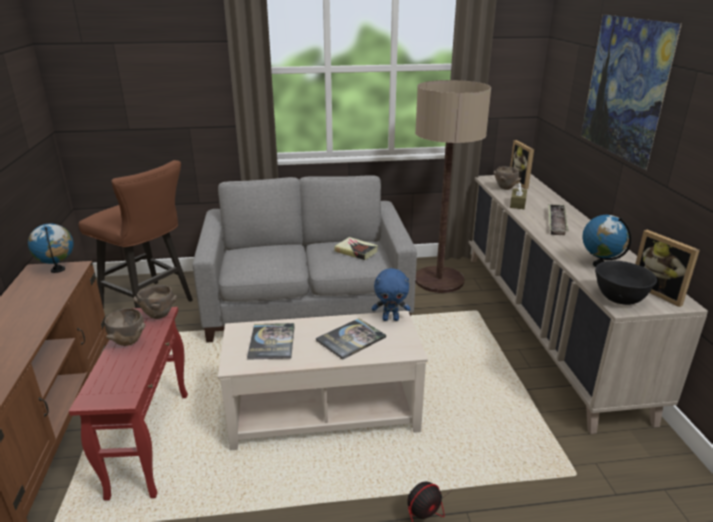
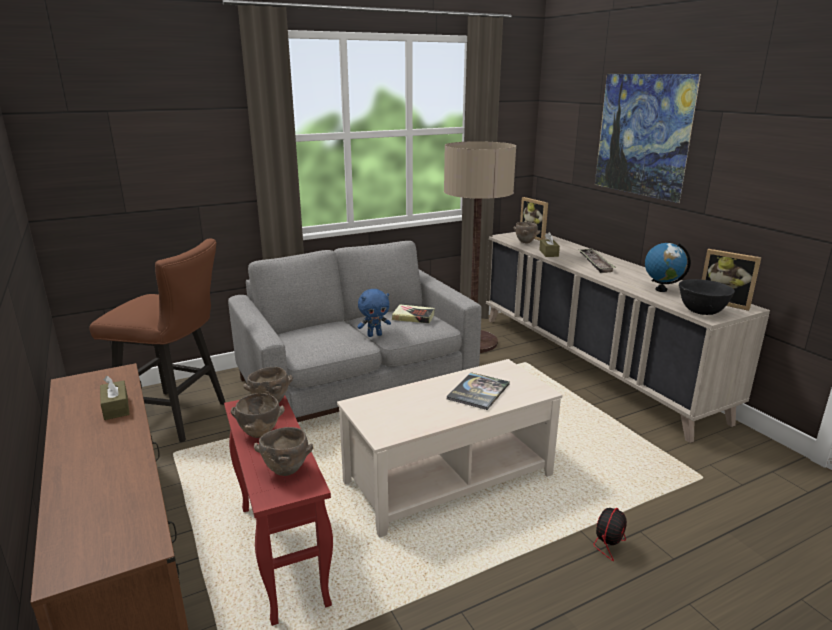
camera: 20 degrees left, 5 degrees down
(47, 297) = (116, 407): none -> brown tissue box
(58, 270) = (101, 378): globe -> none
(120, 380) = (287, 470): none -> brown bowl
(272, 342) = (403, 408): book -> none
(390, 319) = (499, 368): blue plush toy -> blue plush toy (374, 335)

